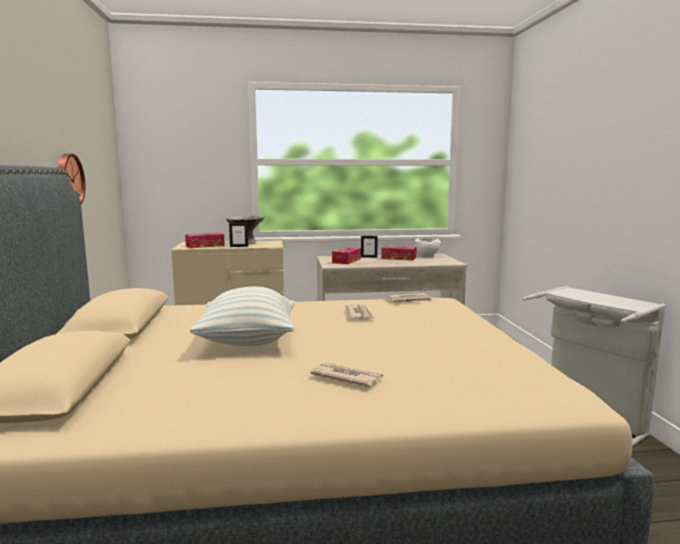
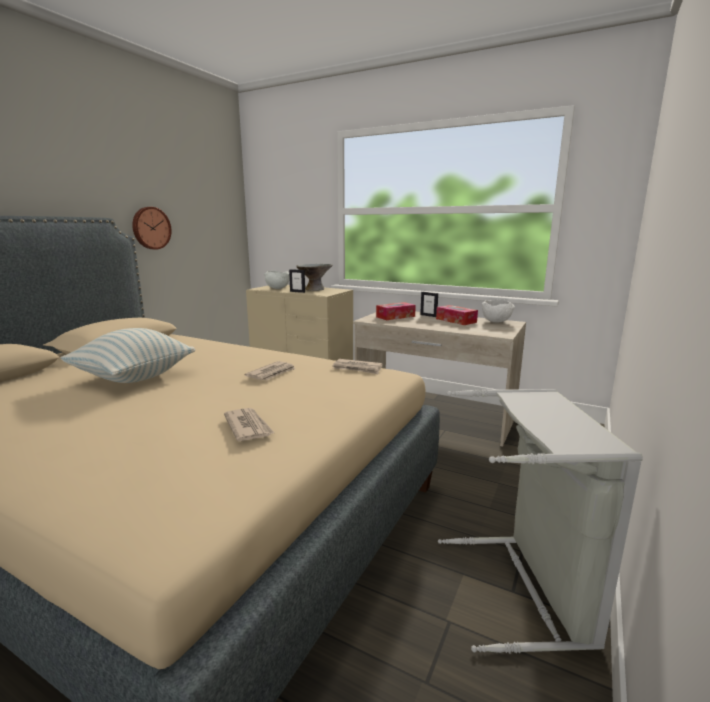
camera: 35 degrees right, 5 degrees up
(205, 246) = (277, 288): tissue box -> white bowl
(346, 377) = (88, 430): newspaper -> newspaper (248, 427)

